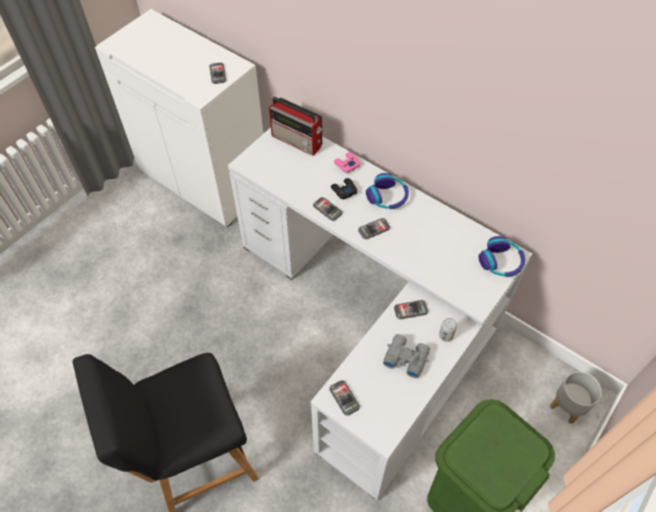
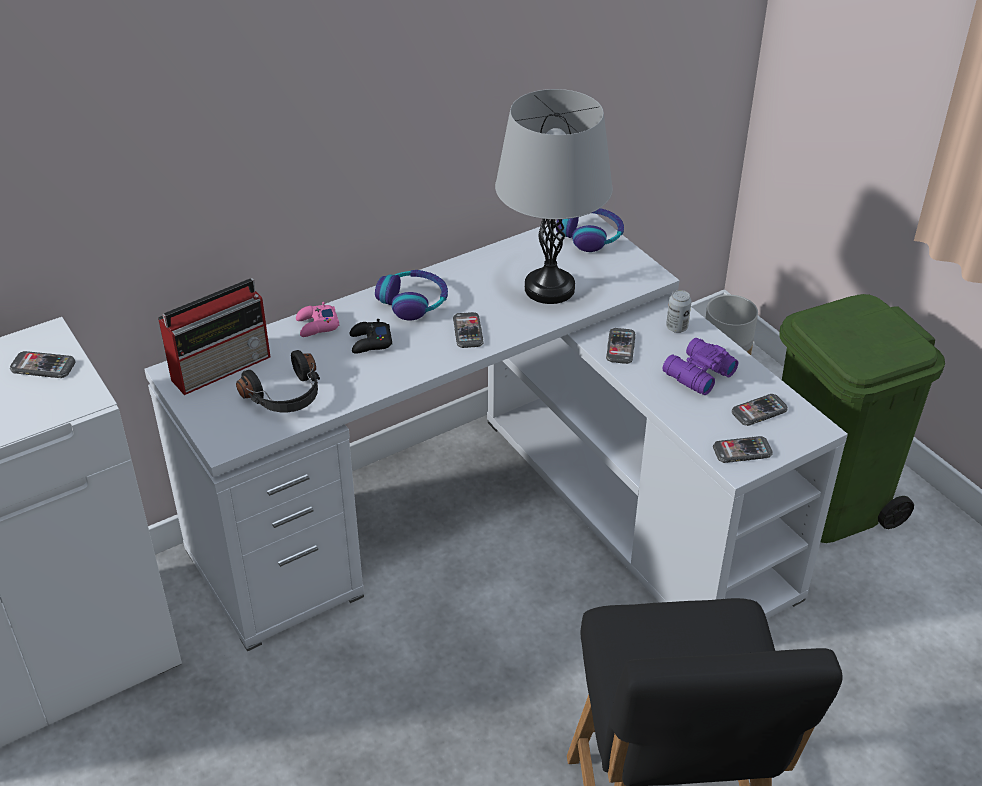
camera: 70 degrees left, 15 degrees down
(286, 173) = (286, 397): none -> black headphones
(327, 209) = (398, 369): phone -> phone (759, 411)
(405, 357) = (697, 374): grey binoculars -> purple binoculars
(434, 256) = (549, 288): none -> grey table lamp

